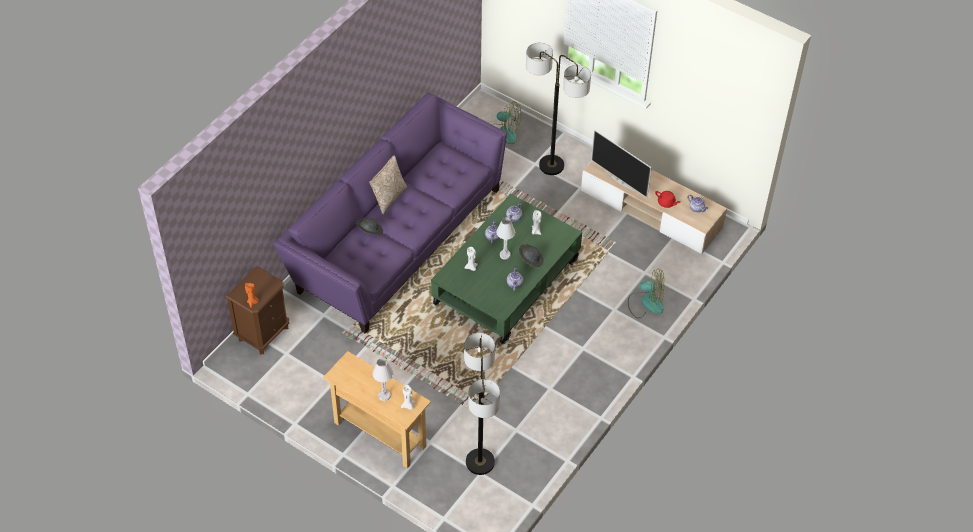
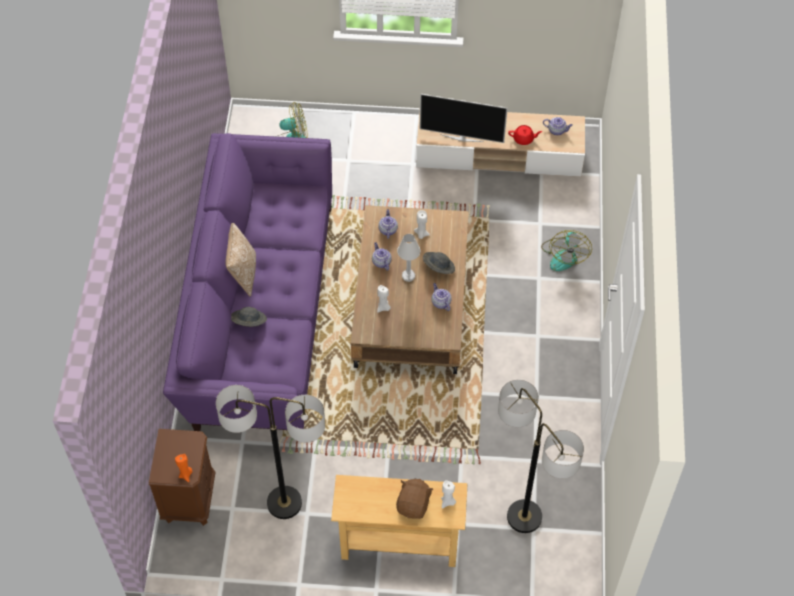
camera: 30 degrees left, 5 degrees up
(384, 396) = (414, 505): white table lamp -> brown plush toy
(506, 282) = (410, 304): green coffee table -> brown coffee table
(551, 165) = (366, 154): floor lamp -> floor lamp (284, 503)
(646, 303) = (564, 255): fan -> fan turned 120 degrees clockwise

